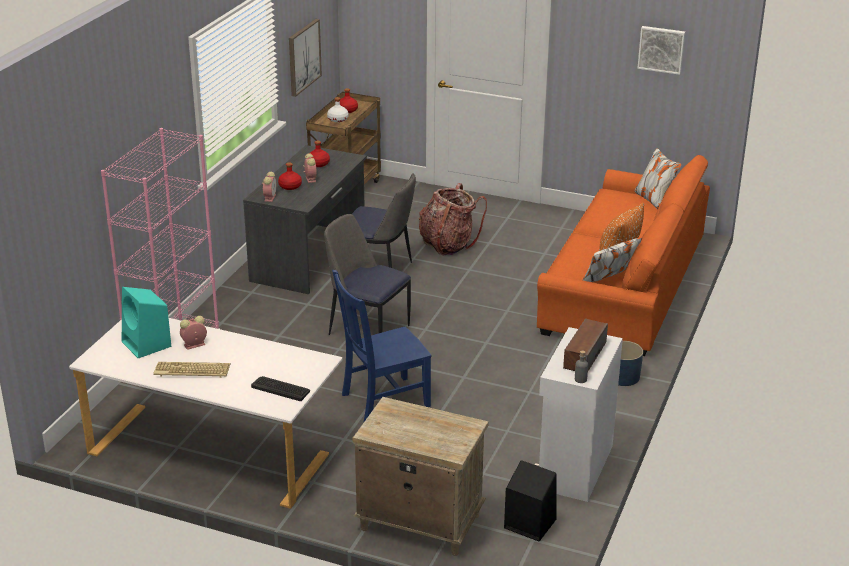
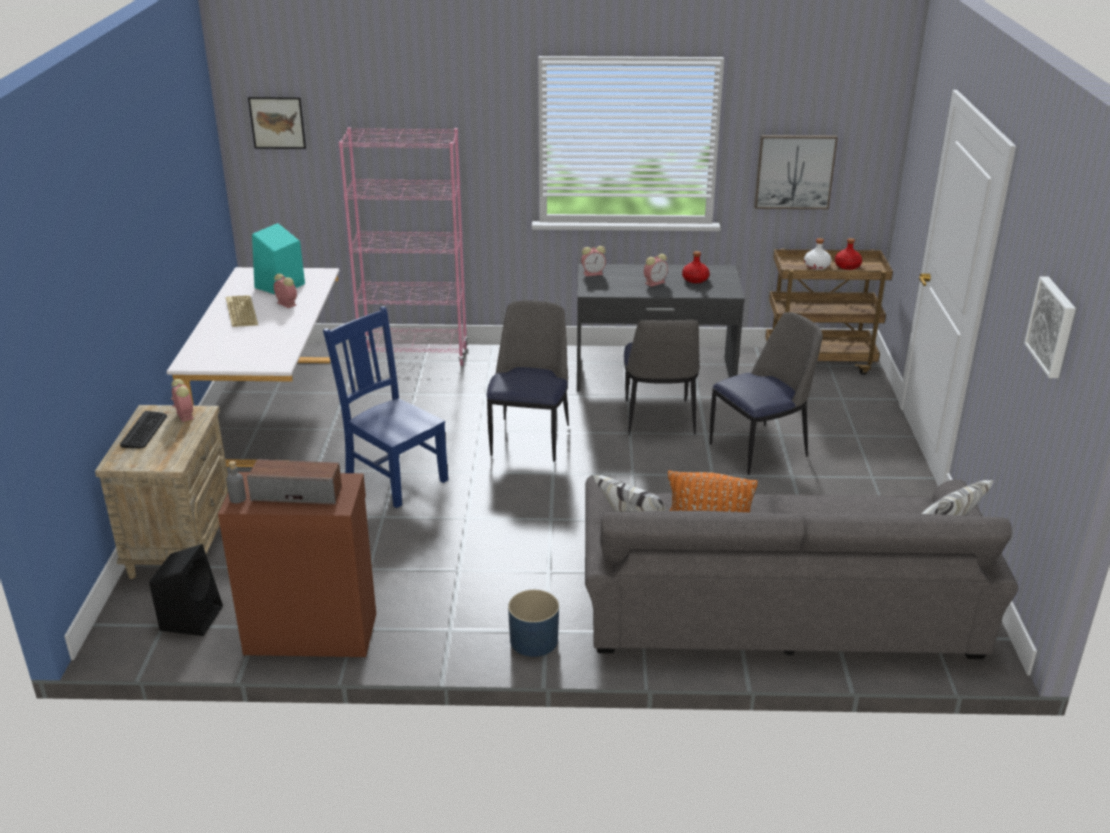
camera: 70 degrees right, 0 degrees up
(51, 198) = (277, 122): none -> picture
(281, 389) = (220, 355): keyboard -> keyboard (144, 430)
(290, 186) = (627, 277): red bottle -> none
(389, 414) = (184, 415): none -> alarm clock
(448, 244) = (760, 449): backpack -> chair
(573, 467) = (310, 632): white cabinet -> brown cabinet
(623, 285) = (777, 604): orange sofa -> grey sofa

